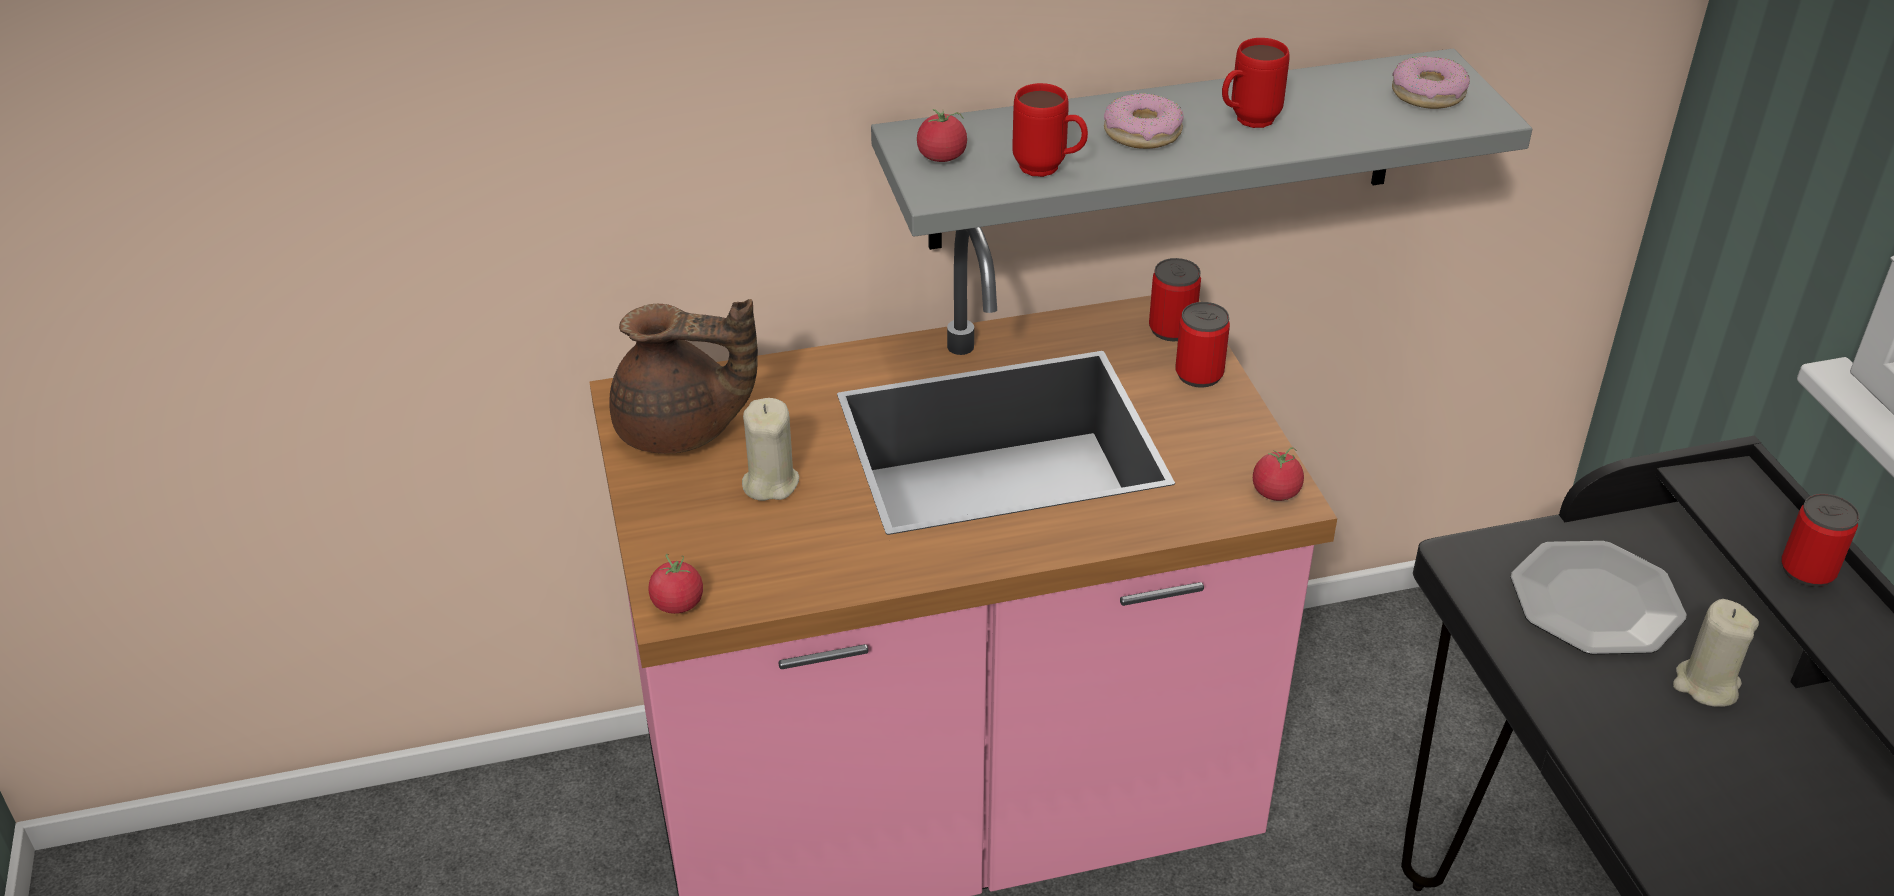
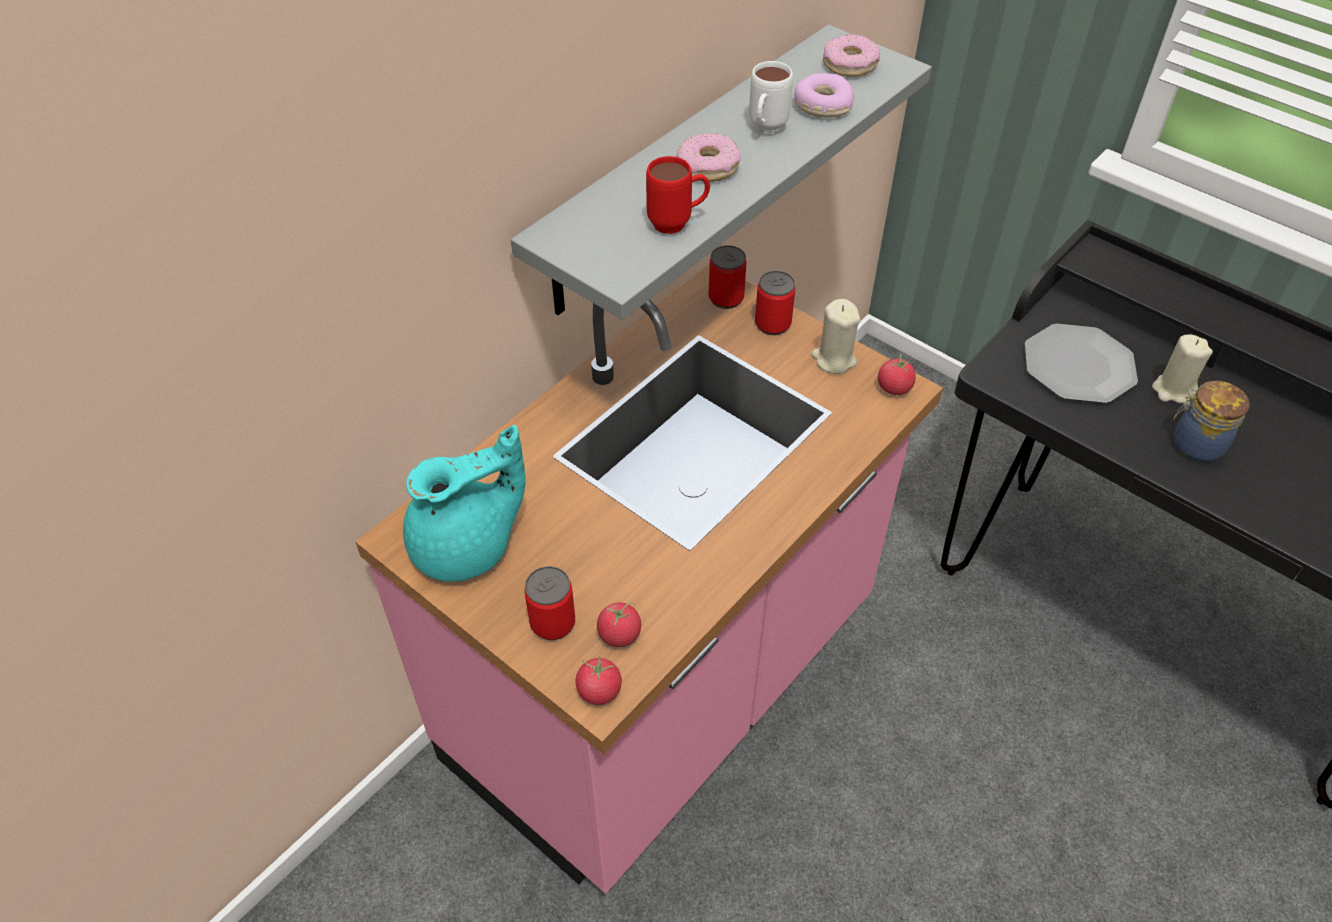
camera: 35 degrees left, 10 degrees up
(681, 431) = (467, 546): brown teapot -> turquoise teapot
(770, 482) = (572, 554): beige candle -> beige candle (834, 359)
(942, 157) = (592, 245): tomato -> tomato (619, 634)
(1246, 122) = (765, 130): red mug -> white mug
(1343, 121) = (822, 105): none -> donut
(1668, 754) = (1194, 444): none -> jar
(1807, 570) = (1182, 293): can -> can (552, 623)

